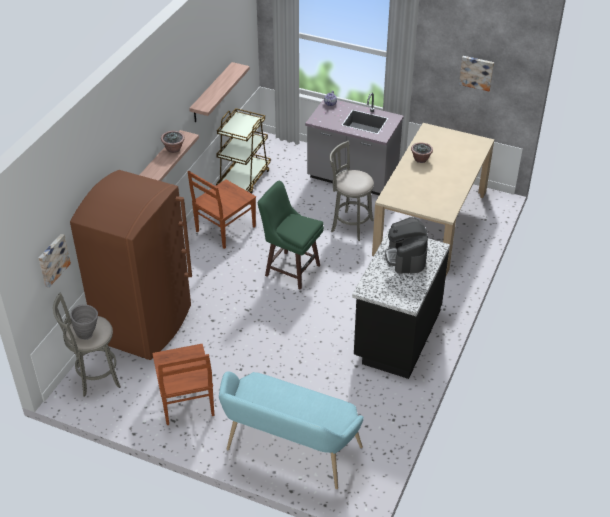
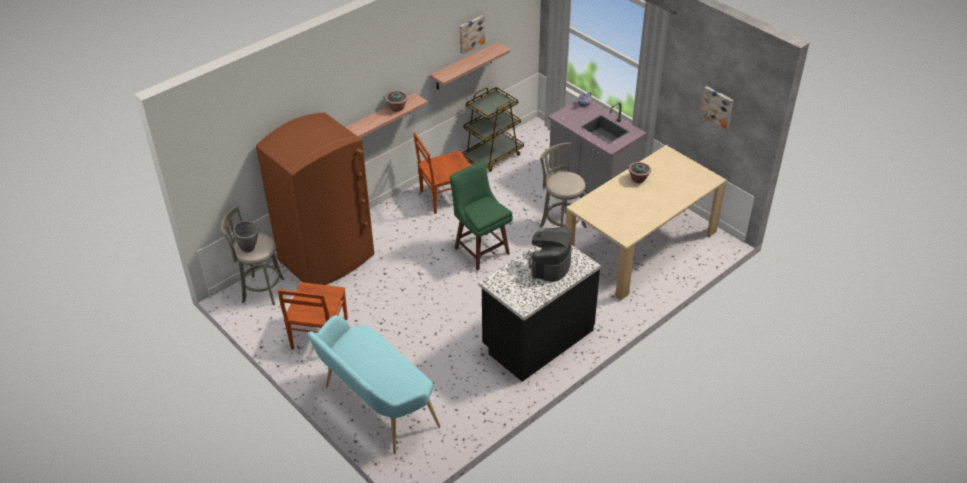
camera: 25 degrees right, 0 degrees up
(52, 260) = (232, 174): picture -> picture (471, 33)

